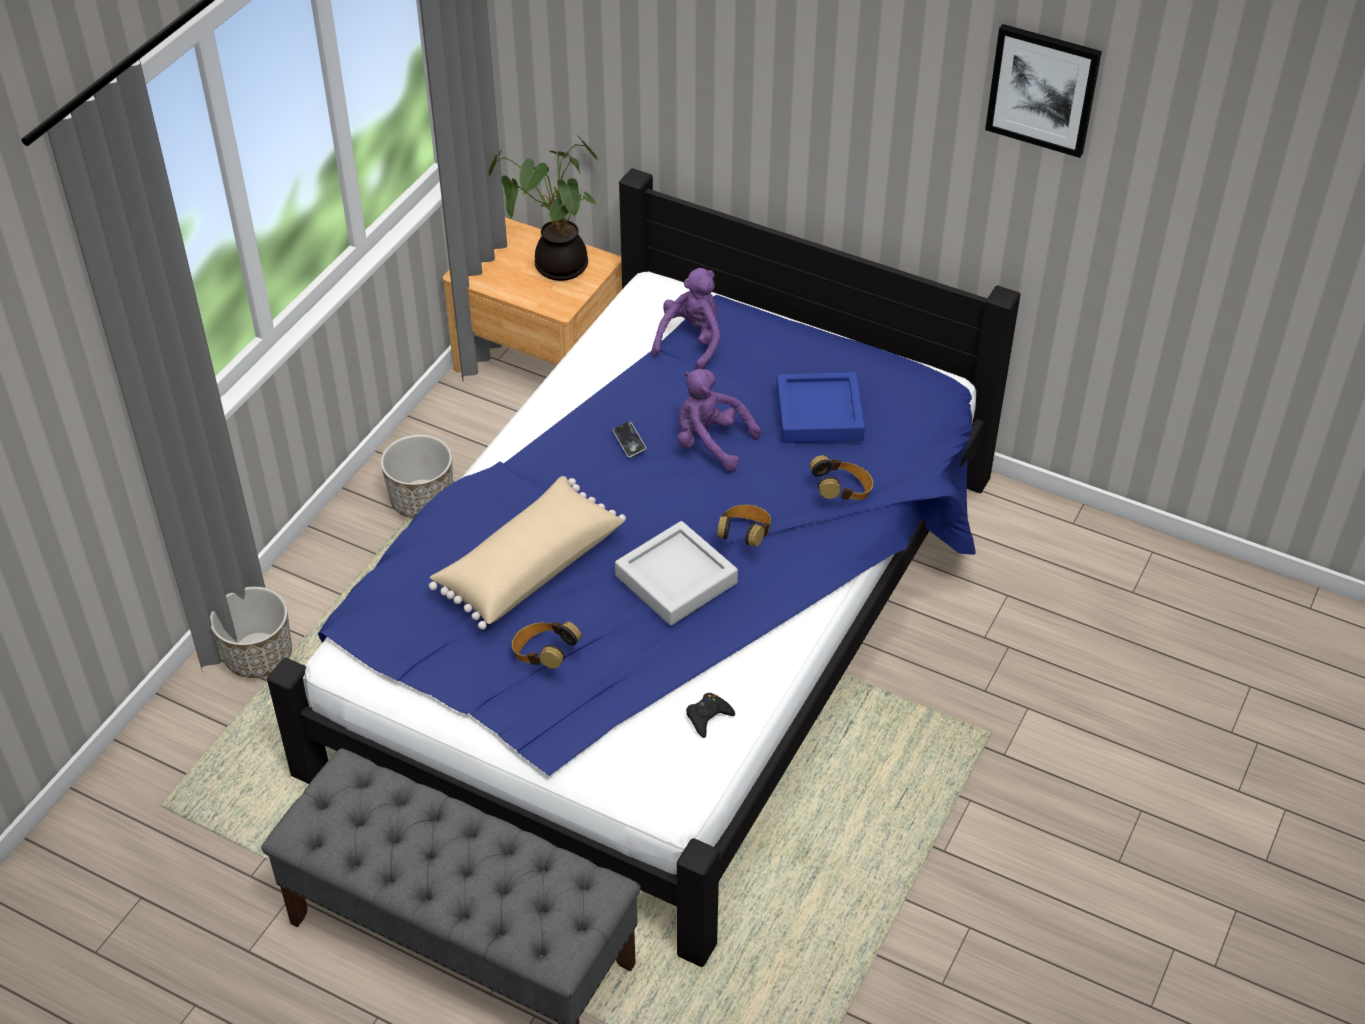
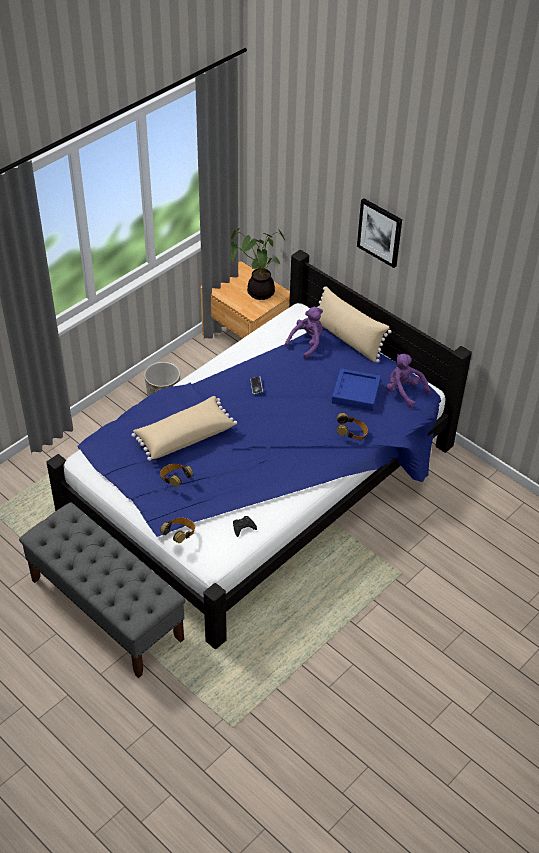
camera: 15 degrees right, 0 degrees up
(258, 656) = (60, 453): planter -> none
(676, 579) = (252, 458): grey tray -> none
(710, 443) = (296, 395): purple plush toy -> purple plush toy (404, 392)
(745, 536) = (294, 445): headphones -> headphones (180, 535)
(762, 318) = (348, 338): none -> beige pillow
(1043, 89) = (488, 249): picture -> picture (380, 232)

